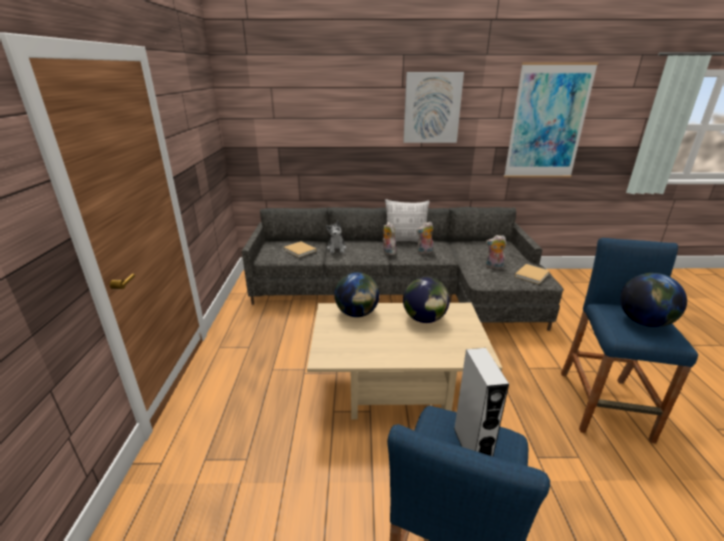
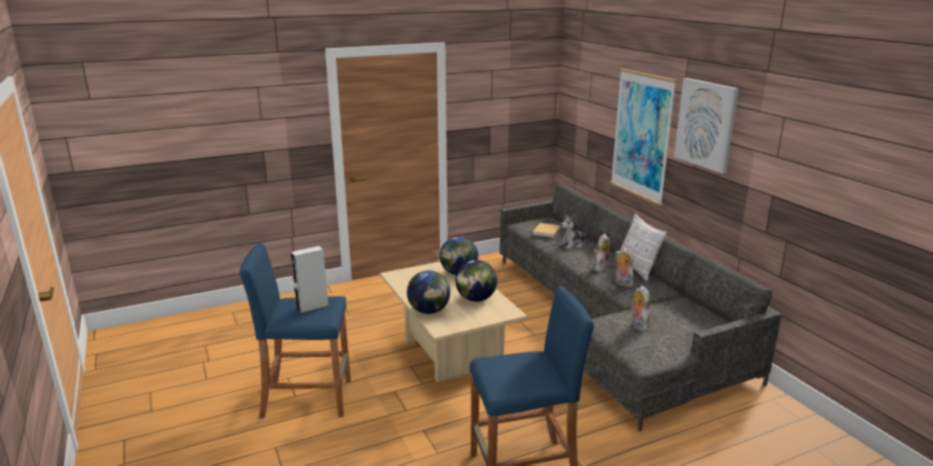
camera: 65 degrees right, 5 degrees down
(532, 274) = (647, 349): beige book -> none
(547, 123) = (836, 182): picture -> picture (642, 136)
(643, 322) = (517, 370): globe -> globe (429, 311)

